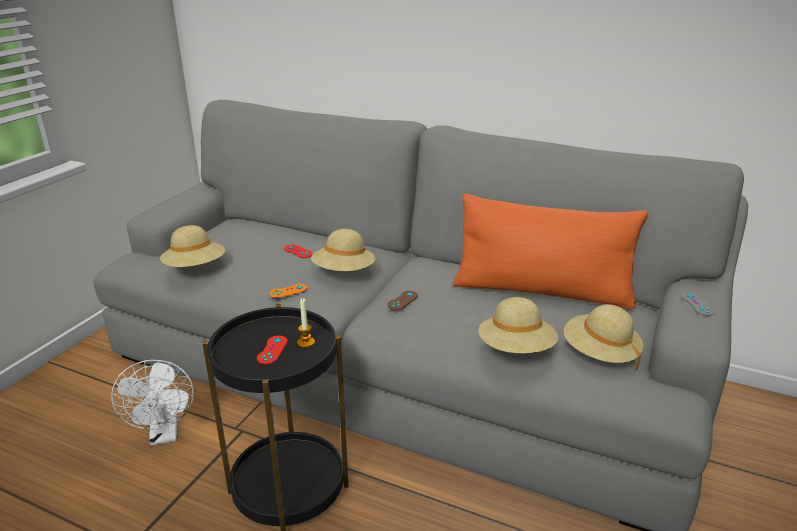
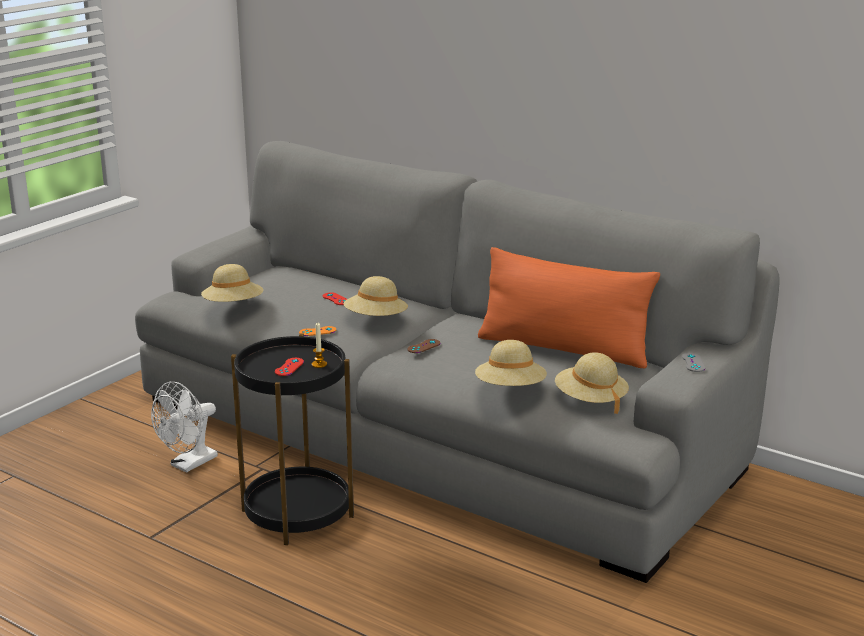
camera: 10 degrees right, 5 degrees down
(164, 434) = (189, 464): white fan -> white fan turned 45 degrees clockwise

